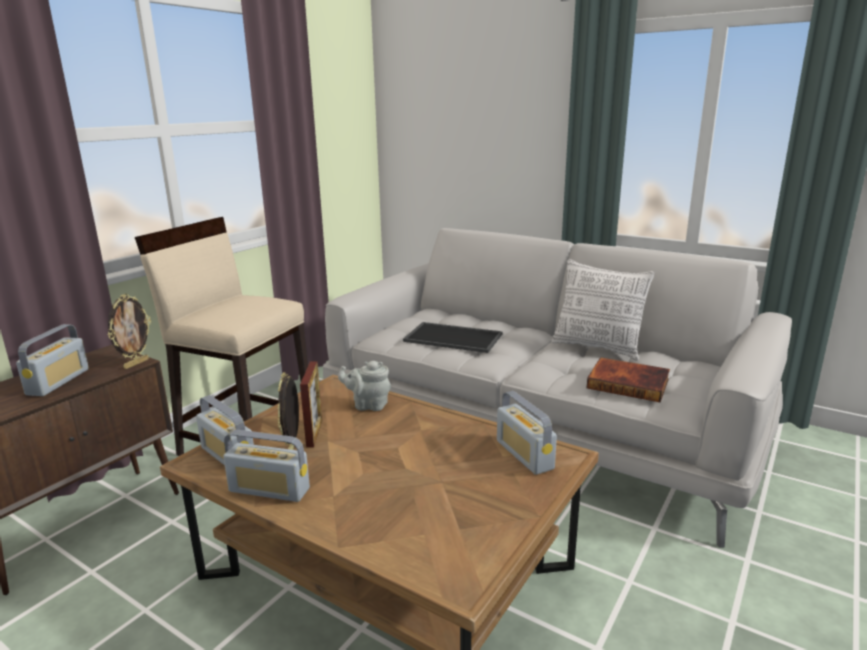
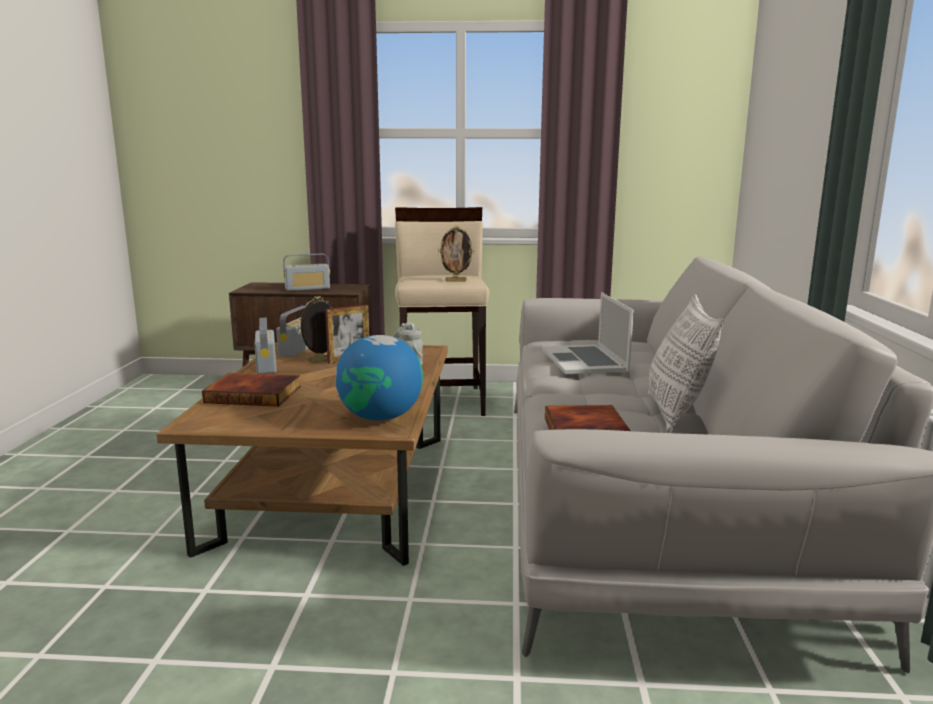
camera: 60 degrees right, 5 degrees down
(136, 364) = (348, 292): picture frame -> picture frame (456, 281)
(383, 517) = (254, 394): none -> book
(454, 337) = (584, 360): tray -> laptop
(524, 454) = (380, 417): radio -> globe

